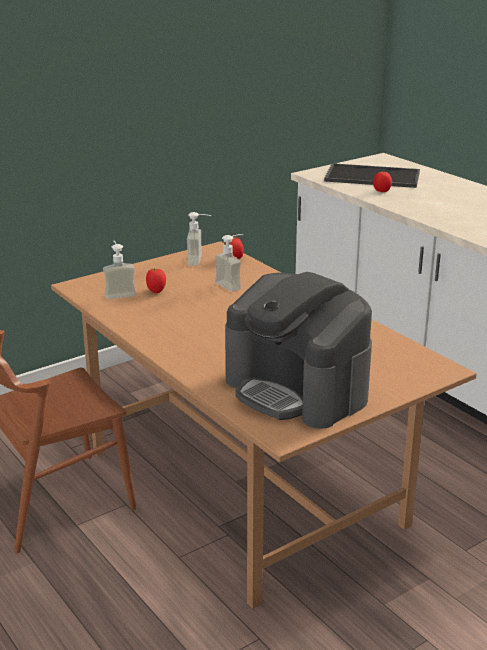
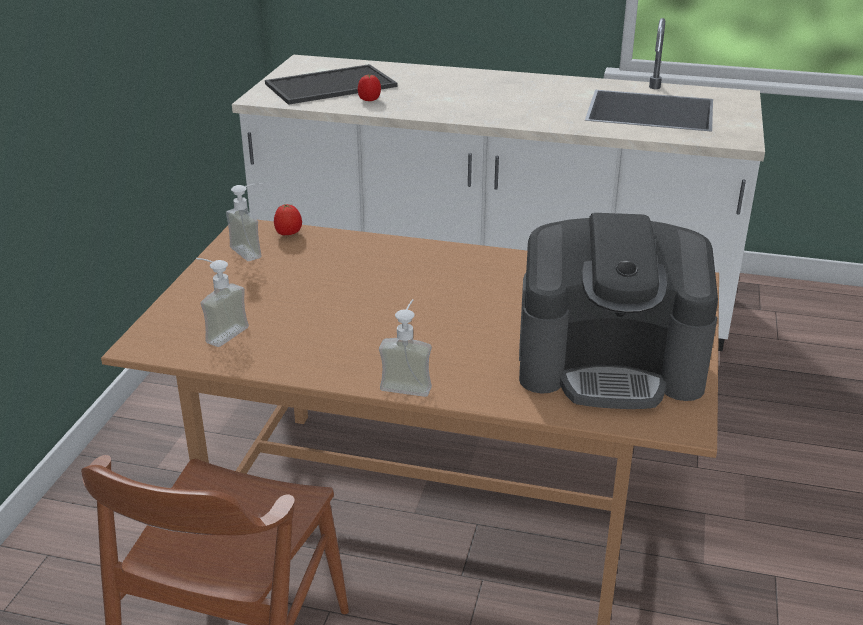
camera: 40 degrees left, 5 degrees up
(156, 291) = (263, 310): tomato -> none
(233, 284) = (341, 267): soap dispenser -> soap dispenser (408, 383)

